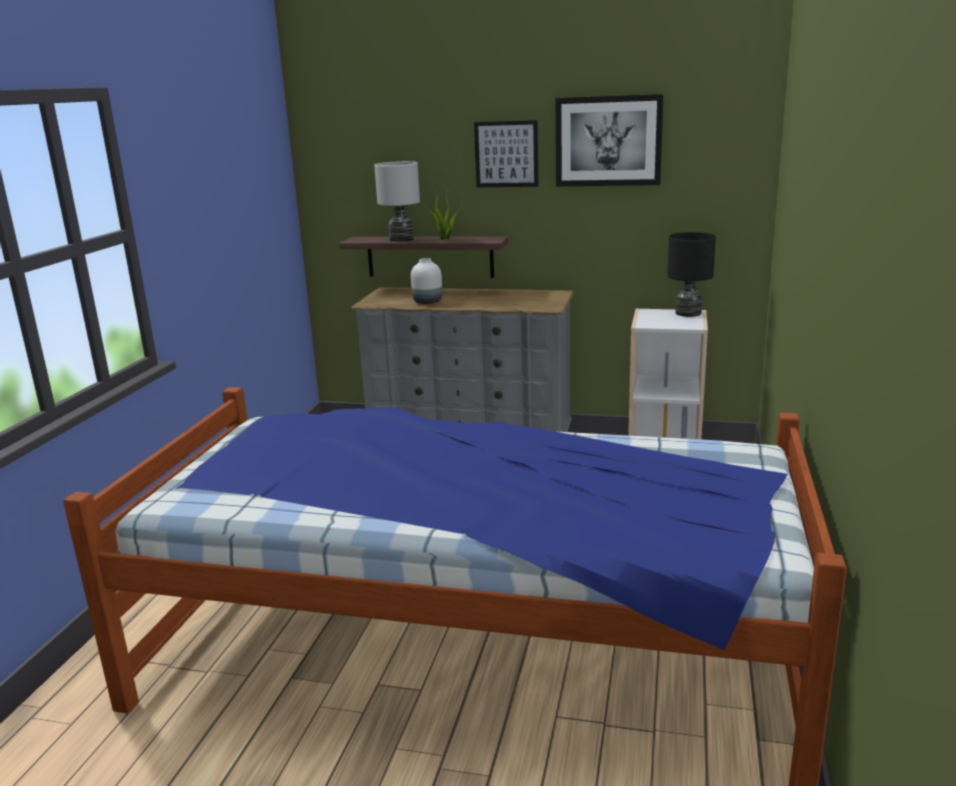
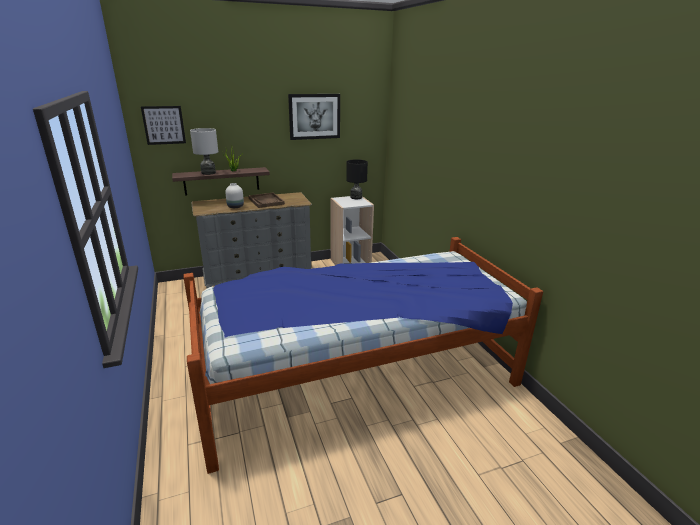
camera: 35 degrees left, 5 degrees up
(488, 299) = (266, 201): none -> brown tray
(506, 154) = (263, 123): picture -> picture (164, 125)

